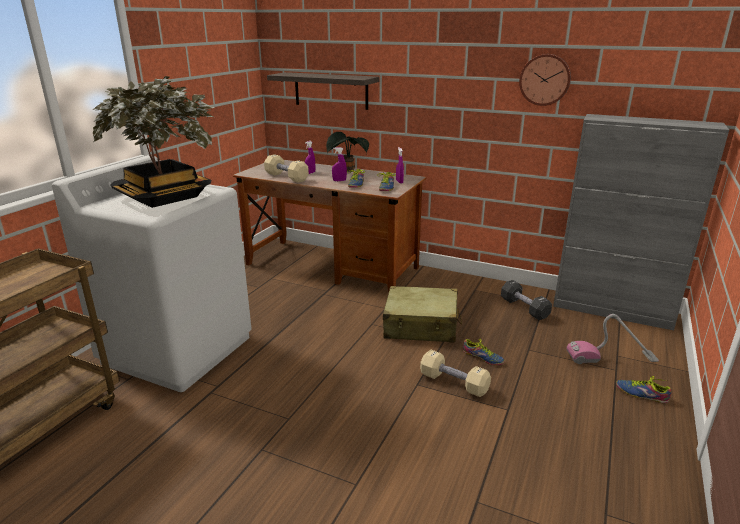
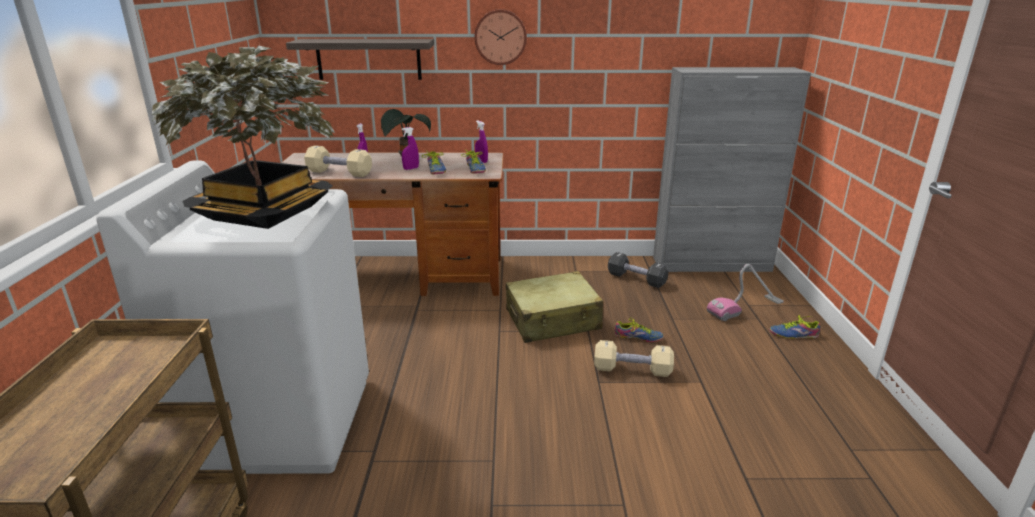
camera: 25 degrees left, 0 degrees up
(545, 79) = (627, 33): wall clock -> wall clock (500, 37)

